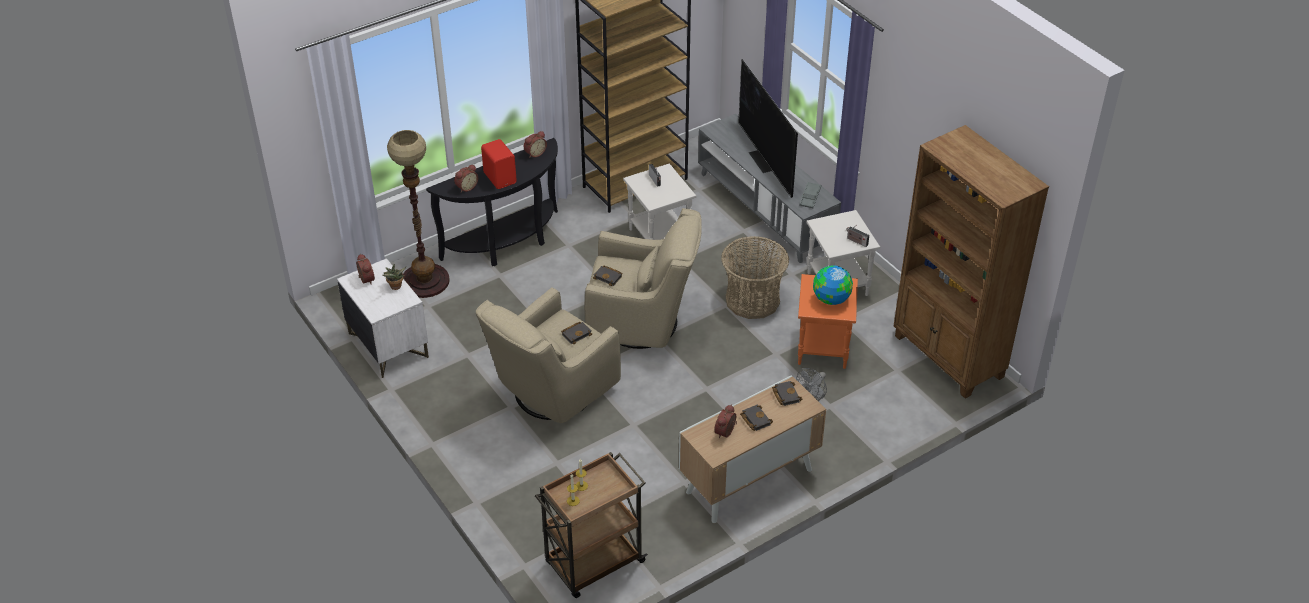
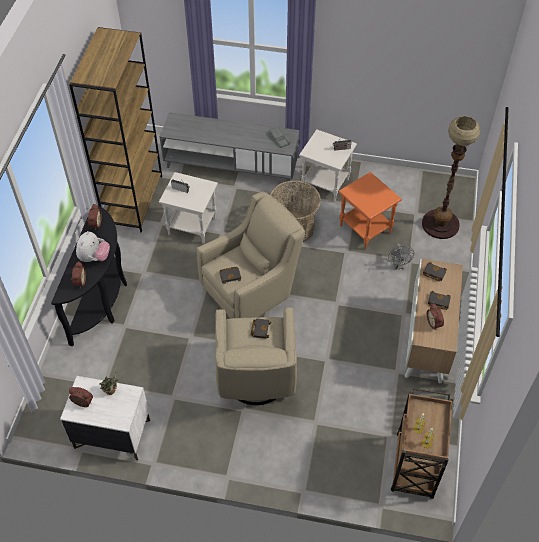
camera: 45 degrees left, 10 degrees up
(425, 281) = (80, 368): floor lamp -> floor lamp (440, 224)
(500, 177) = (94, 257): red speaker -> plush toy
(765, 161) = (225, 132): television -> none
(830, 299) = (373, 195): globe -> none
(948, 357) = (429, 186): brown bookcase -> none

